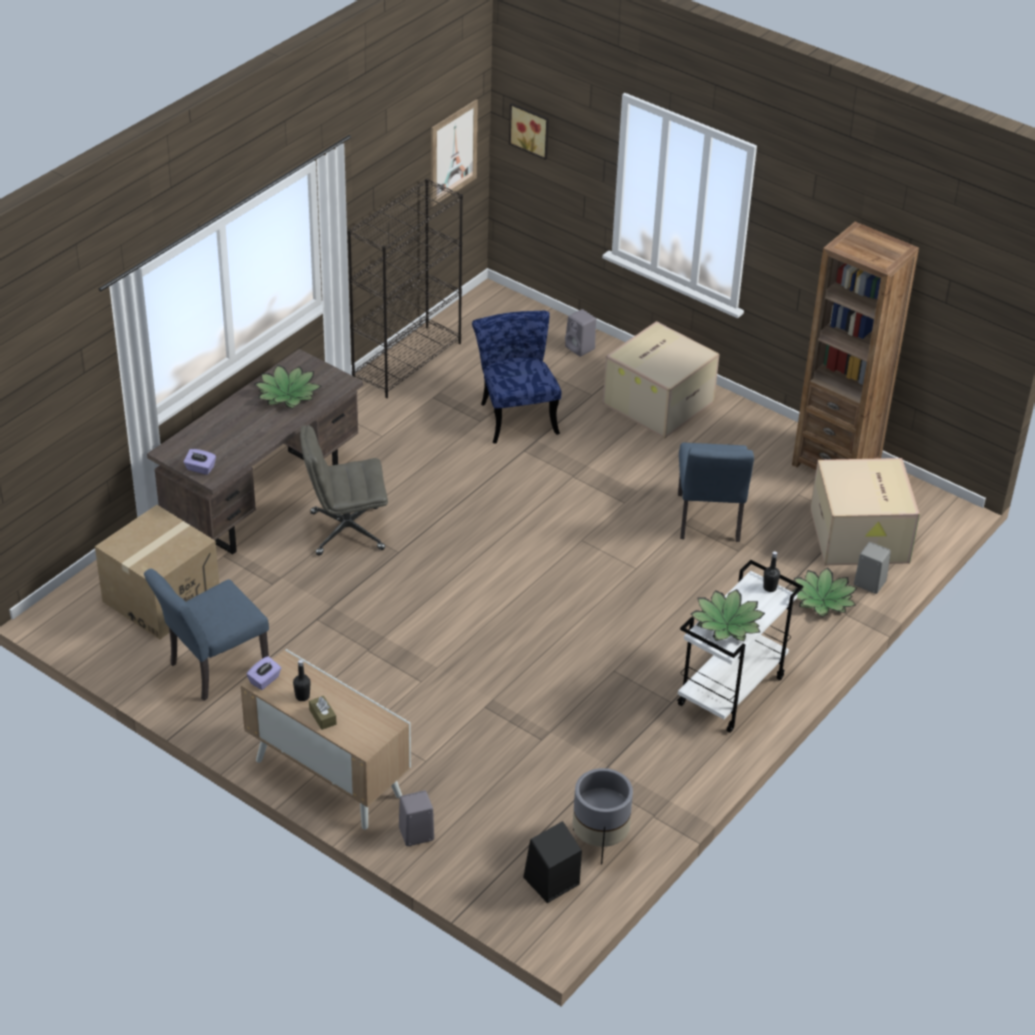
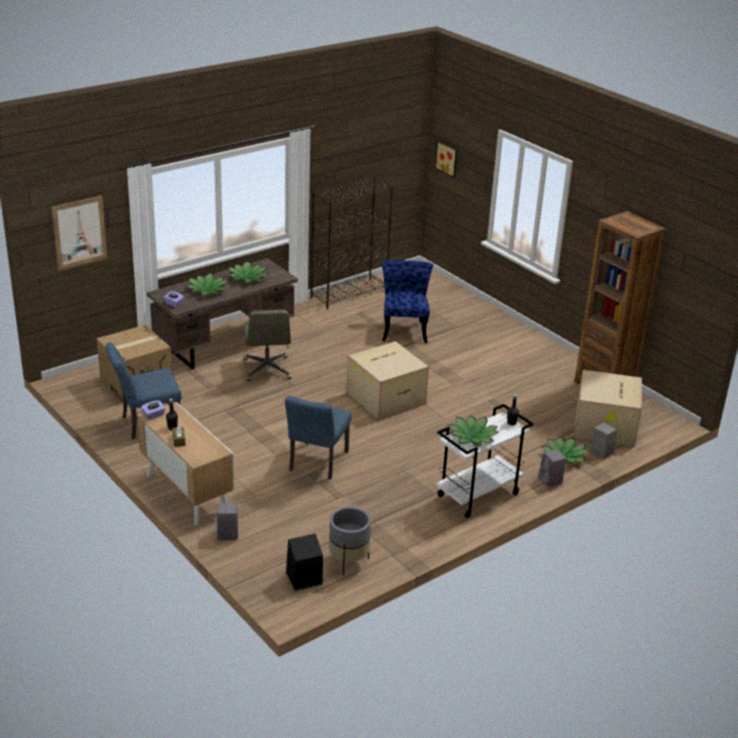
camera: 15 degrees right, 10 degrees down
(238, 431) = (207, 290): none -> potted plant
(346, 531) = (267, 369): grey office chair -> grey office chair turned 105 degrees counterclockwise
(453, 153) = (397, 166): picture -> picture (79, 232)
(580, 348) = (461, 303): grey speaker -> grey speaker (551, 481)
(658, 401) = (499, 336): cardboard box -> cardboard box (386, 397)
(708, 522) = (504, 402): blue chair -> blue chair (316, 464)

